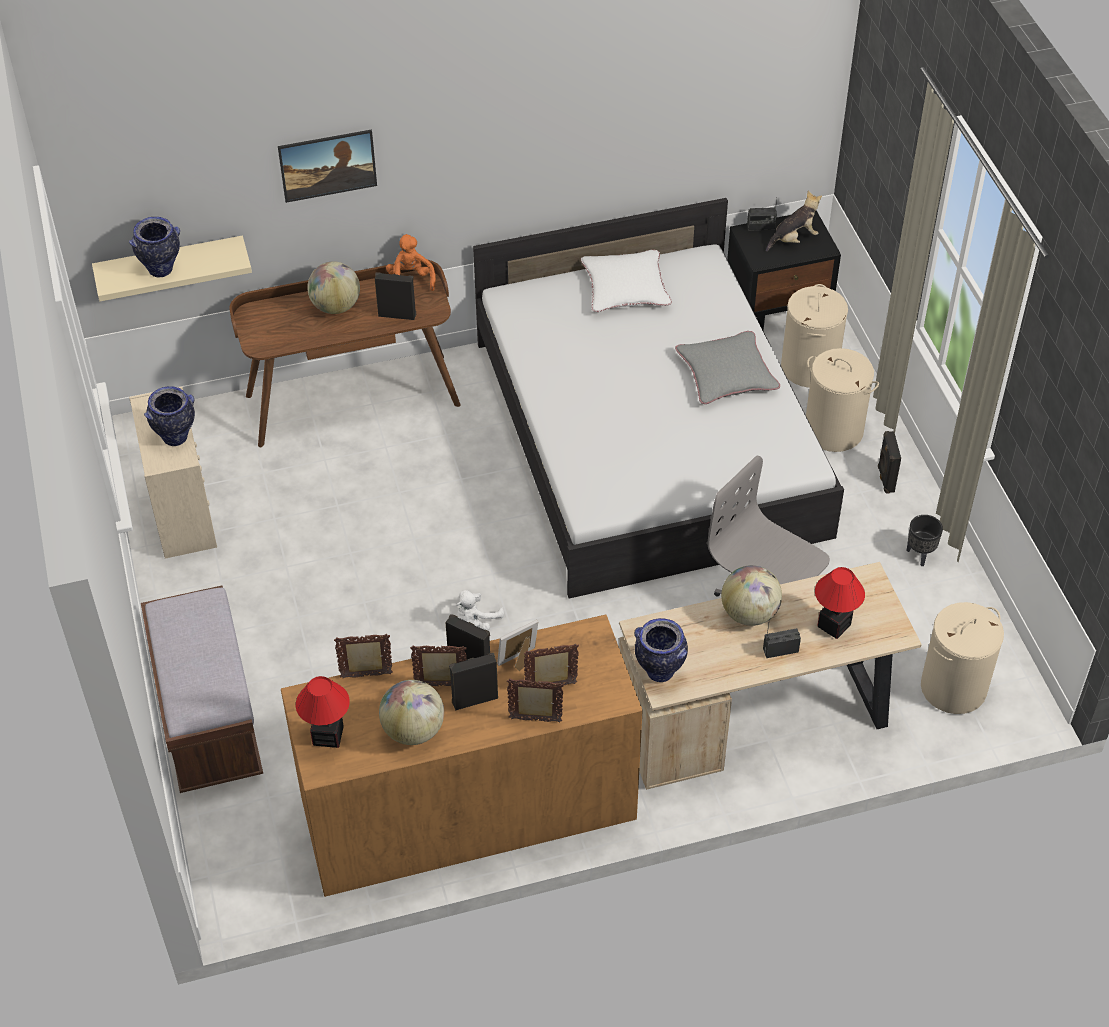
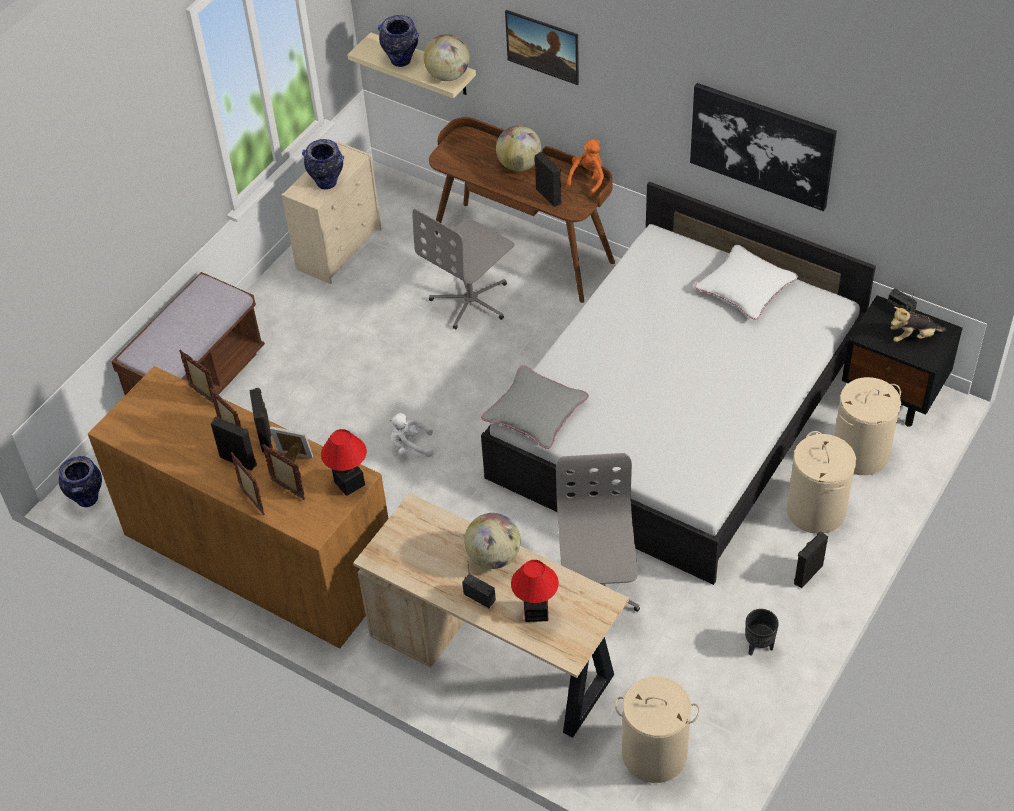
camera: 50 degrees right, 0 degrees up
(327, 736) = (138, 413): table lamp -> table lamp (349, 483)
(365, 470) = (471, 301): none -> grey office chair
(413, 730) = (183, 449): globe -> globe (448, 76)
(594, 140) = (762, 145): none -> picture
(659, 672) = (388, 544): vase -> vase (87, 498)
(726, 374) = (733, 397): grey pillow -> grey pillow (535, 412)
(793, 239) = (913, 337): plush toy -> plush toy turned 150 degrees clockwise

